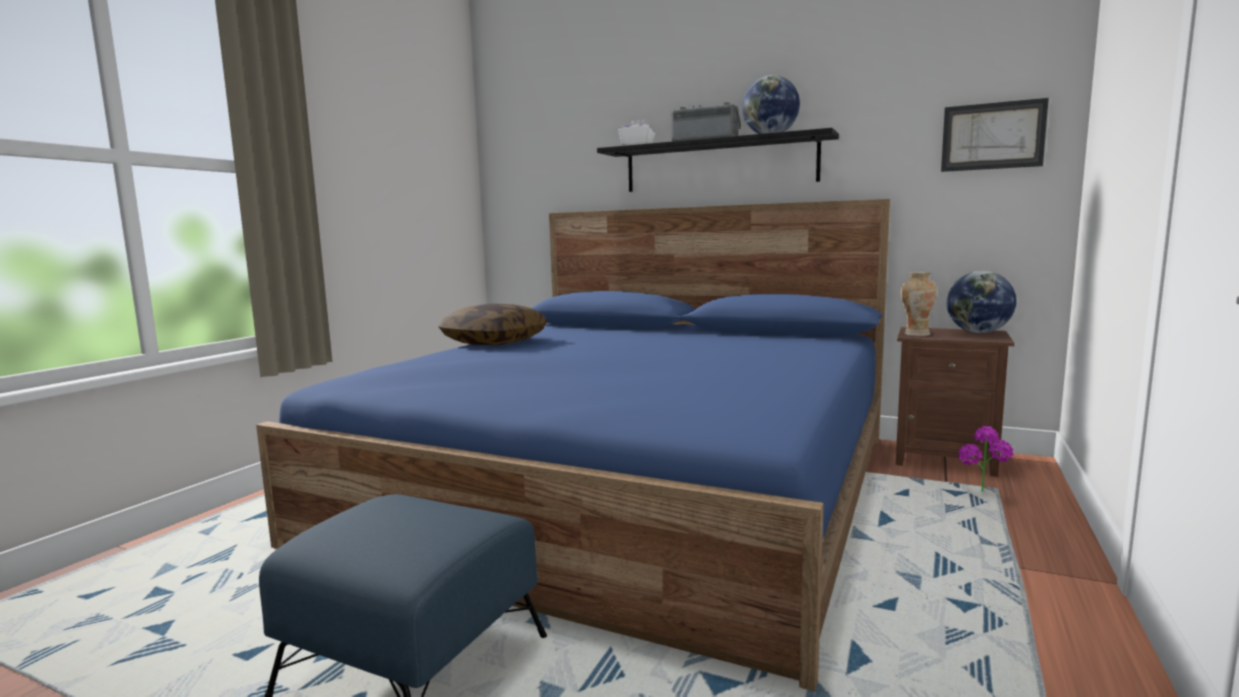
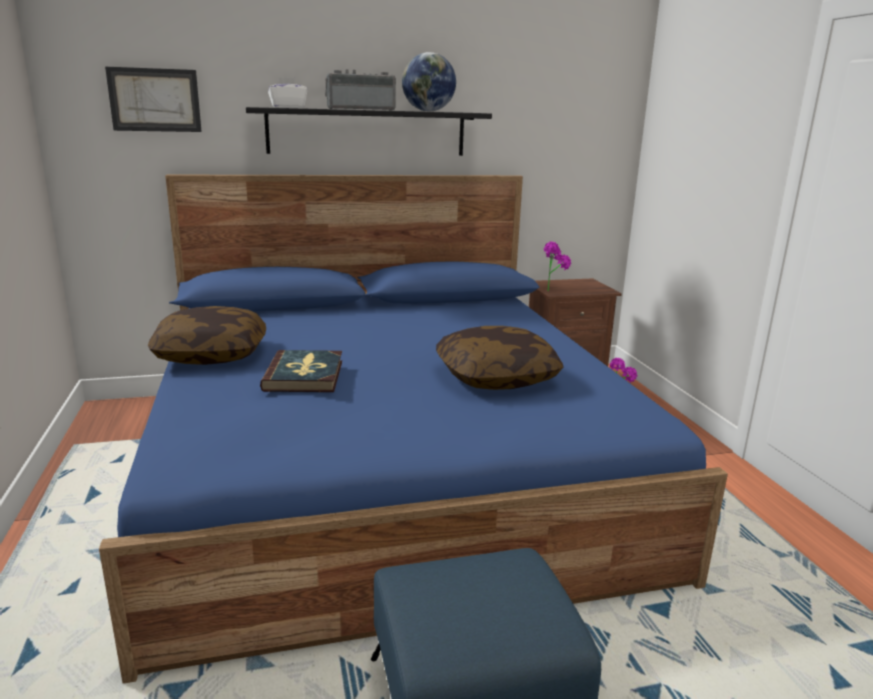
camera: 40 degrees left, 10 degrees up
(510, 353) = (305, 375): none -> book
(675, 378) = (496, 377): none -> pillow
(916, 334) = (552, 290): vase -> potted plant
(978, 332) = (583, 283): globe -> none
(992, 136) = (588, 128): picture -> picture (155, 100)

